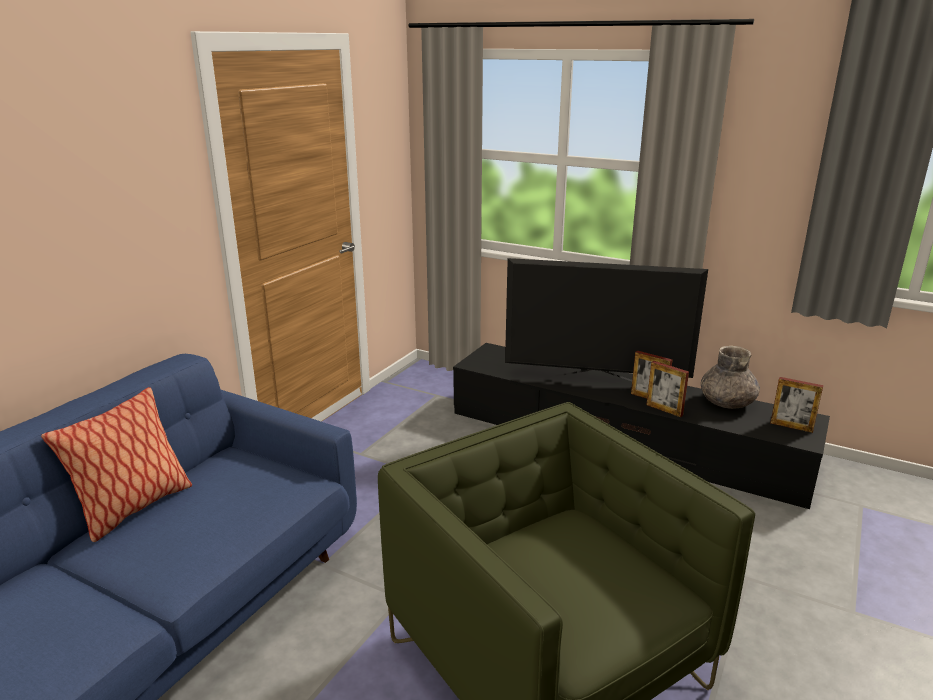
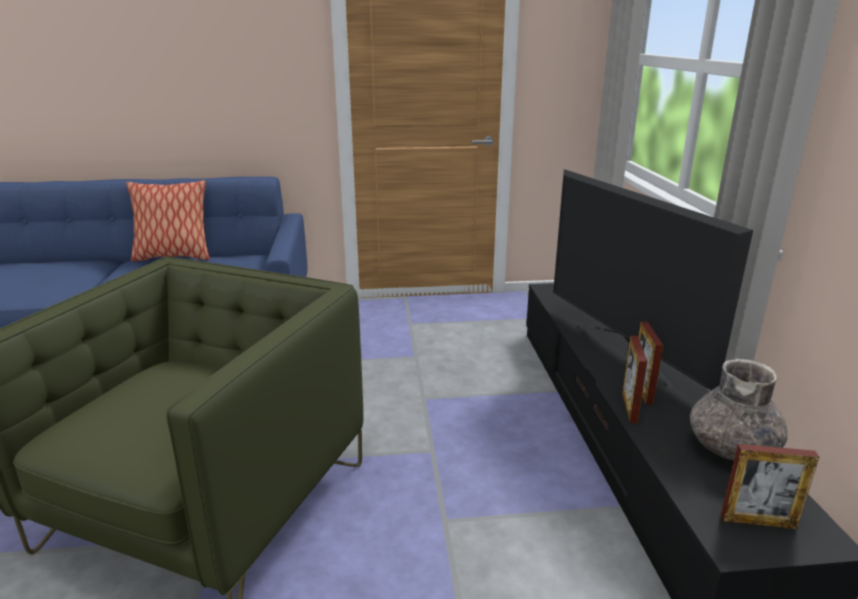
camera: 55 degrees right, 0 degrees up
(791, 426) = (758, 521): picture frame -> picture frame turned 75 degrees counterclockwise

